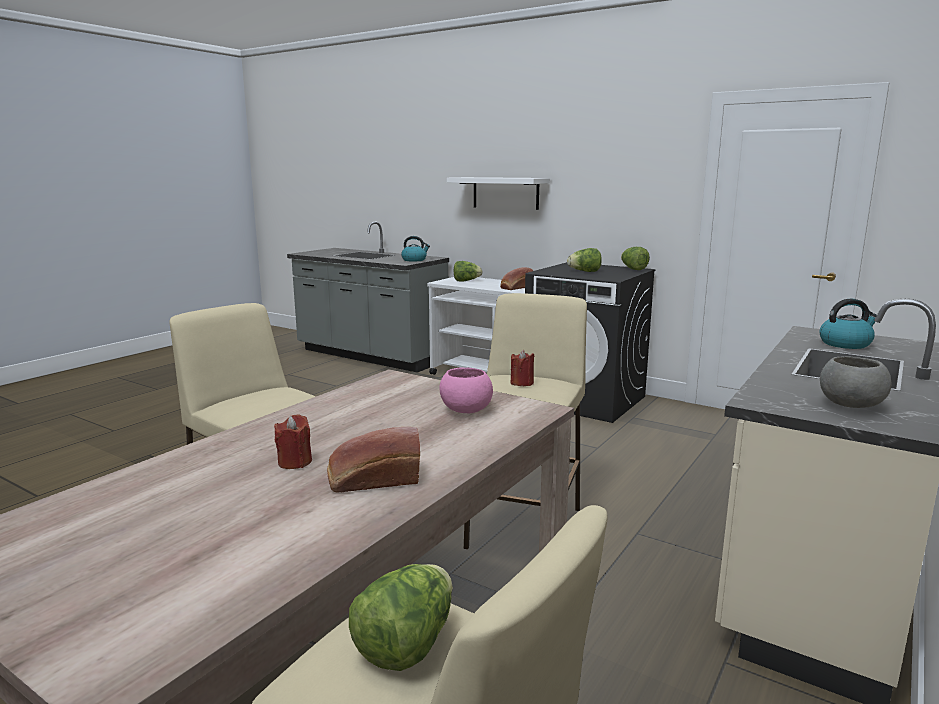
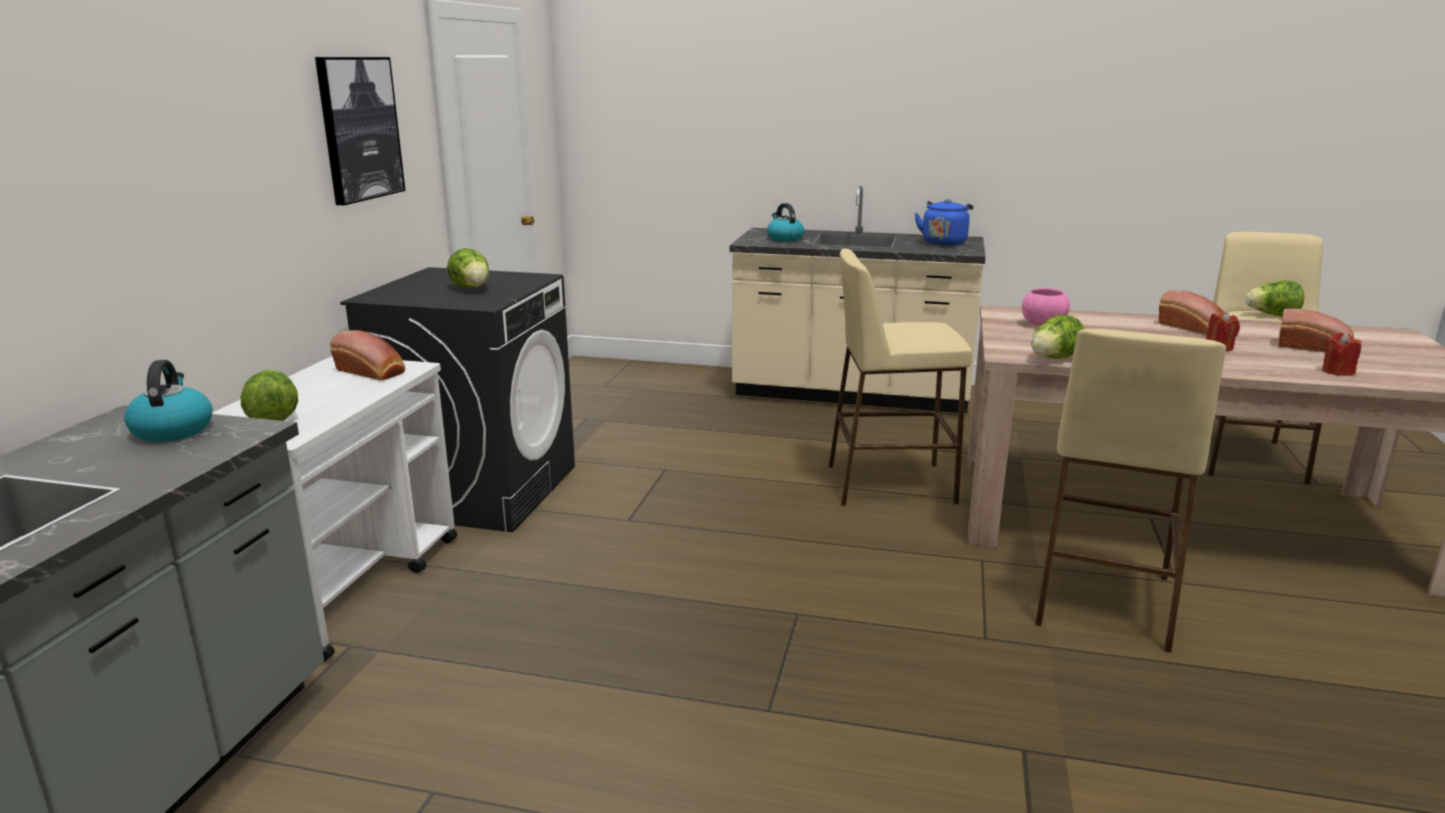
camera: 110 degrees left, 5 degrees up
(207, 521) = (1314, 348): none -> bread
(505, 193) = (204, 193): white shelf -> none
(522, 383) = (923, 329): red candle -> red candle (1337, 371)
(613, 175) = (359, 129): none -> picture
(633, 269) = (434, 273): lettuce -> lettuce (1053, 359)
(850, 405) = (944, 242): grey bowl -> blue kettle

